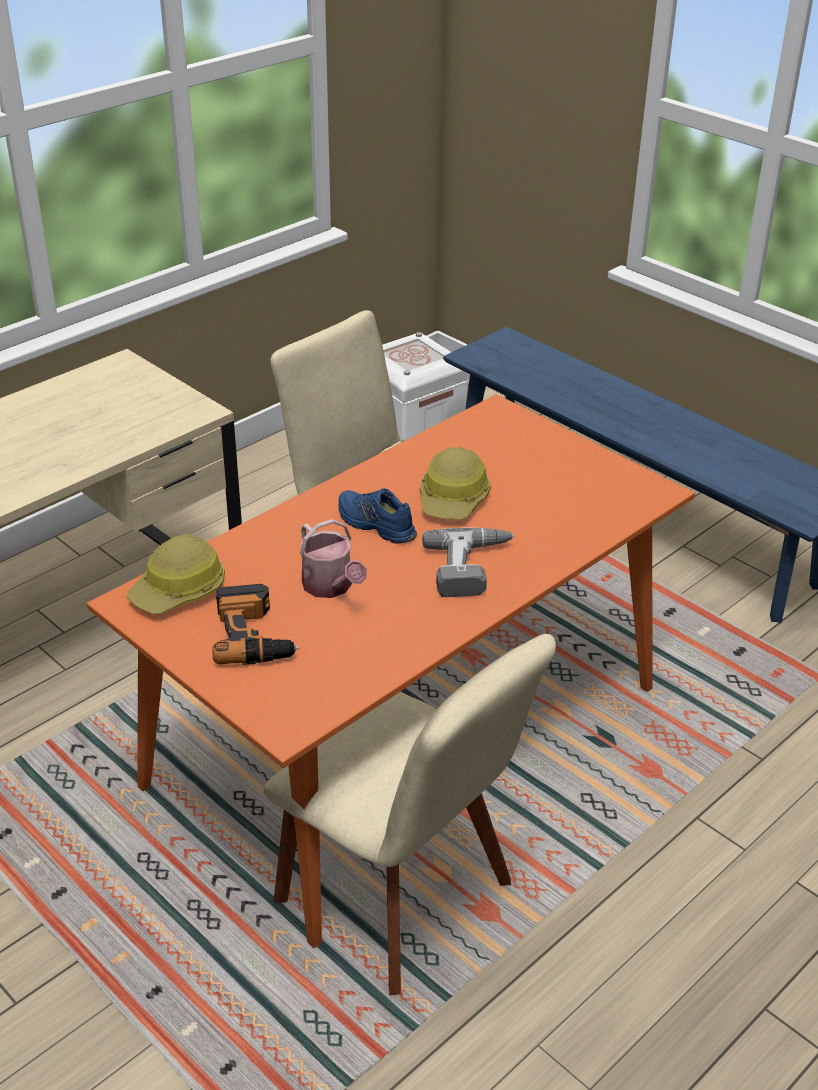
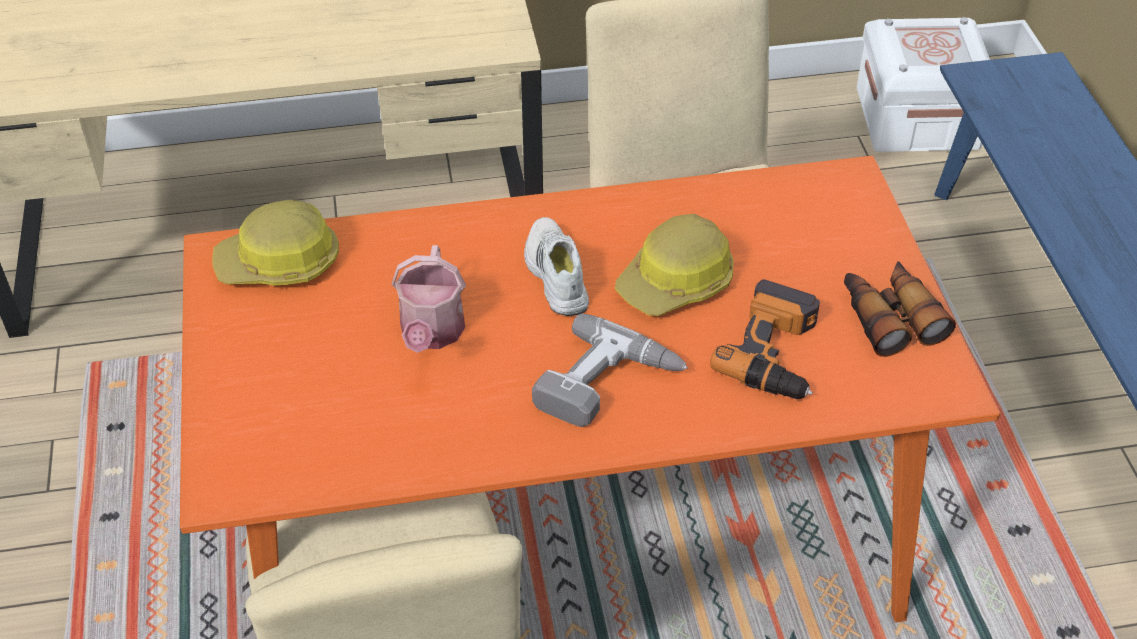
camera: 35 degrees right, 10 degrees up
(254, 635) = (298, 356): power drill -> power drill (776, 353)
(374, 525) = (554, 275): blue shoe -> white shoe
(591, 470) = (889, 317): none -> binoculars

